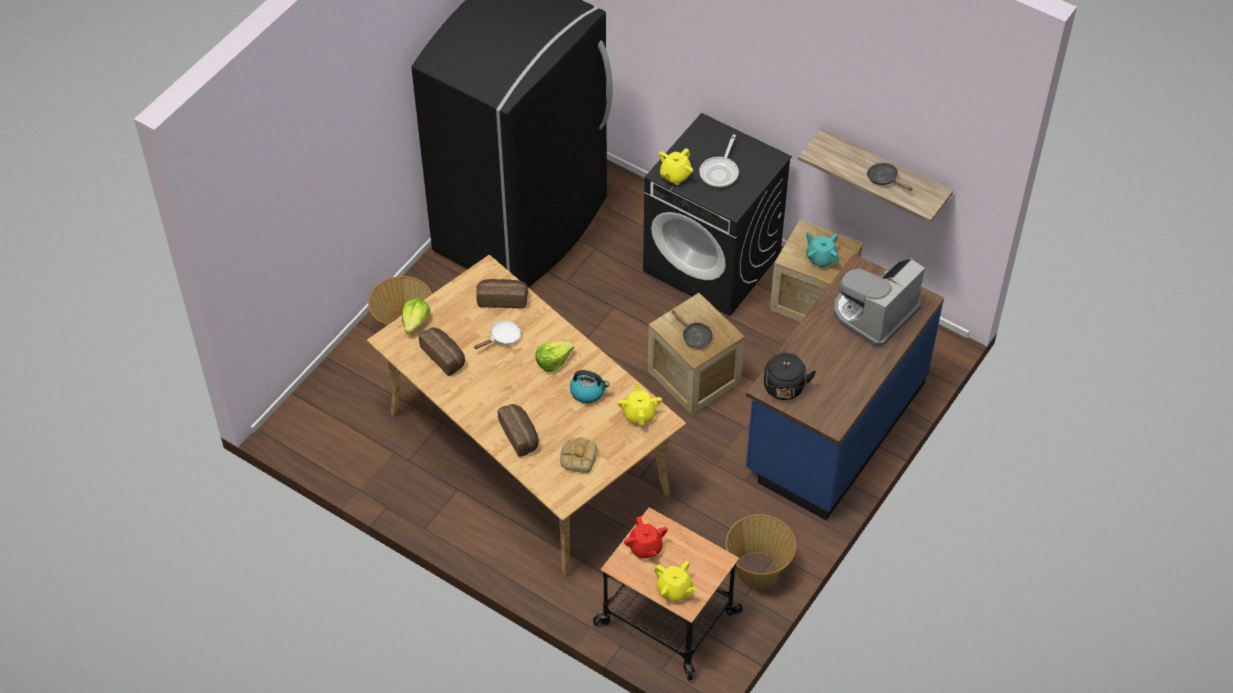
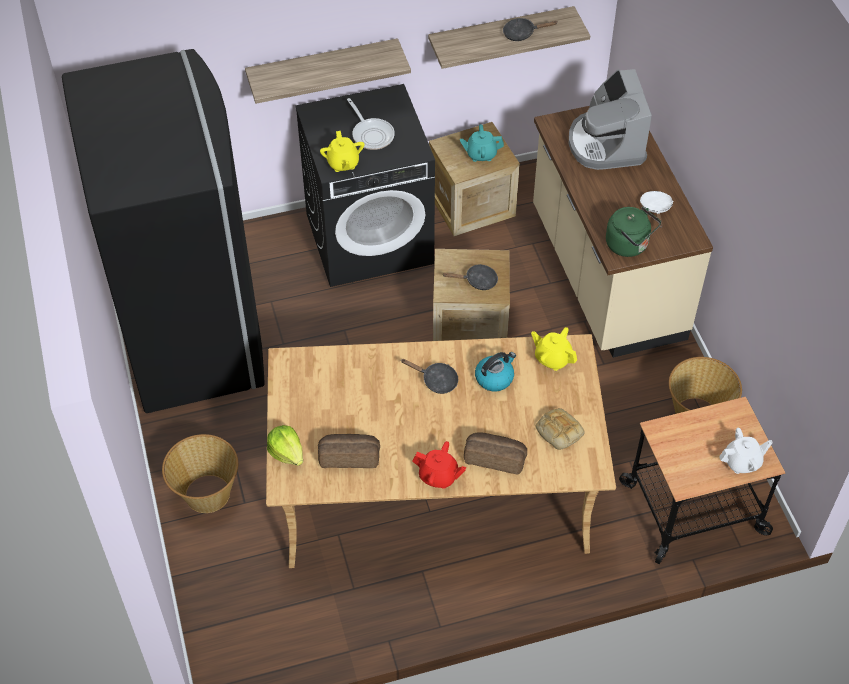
camera: 50 degrees left, 0 degrees up
(502, 299) = (329, 371): bread -> none
(502, 338) = (373, 400): white frying pan -> white frying pan (656, 208)
(553, 361) = (436, 380): lettuce -> black frying pan
(645, 547) = (680, 453): red teapot -> red teapot (438, 476)
(674, 590) = (742, 462): yellow teapot -> white teapot
(731, 97) = (323, 68): none -> shelf
(784, 389) = (629, 245): black kettle -> green kettle
(834, 427) = (605, 274): blue counter -> beige counter

